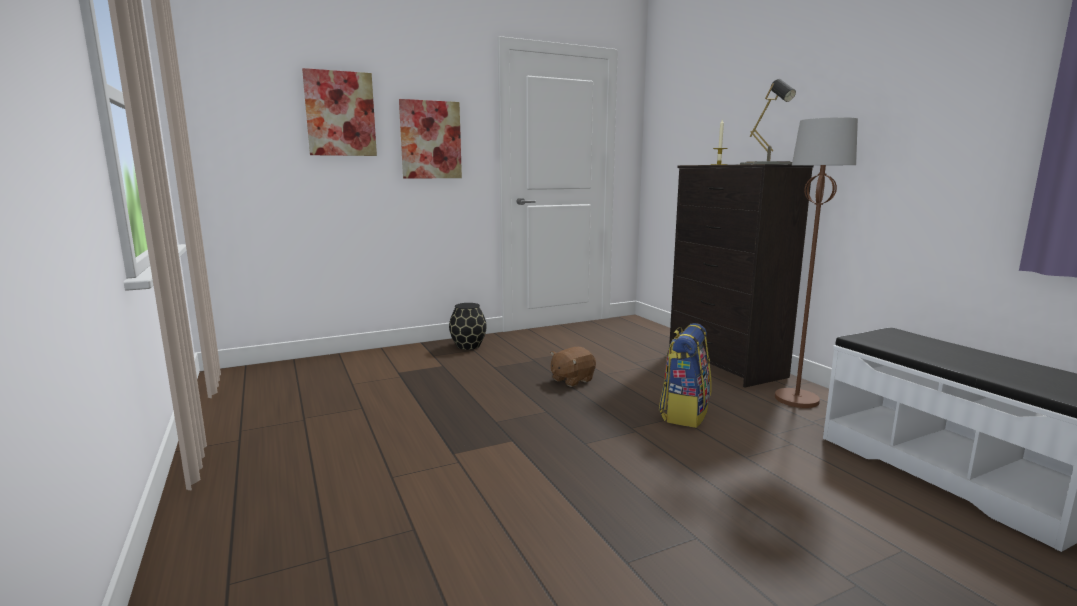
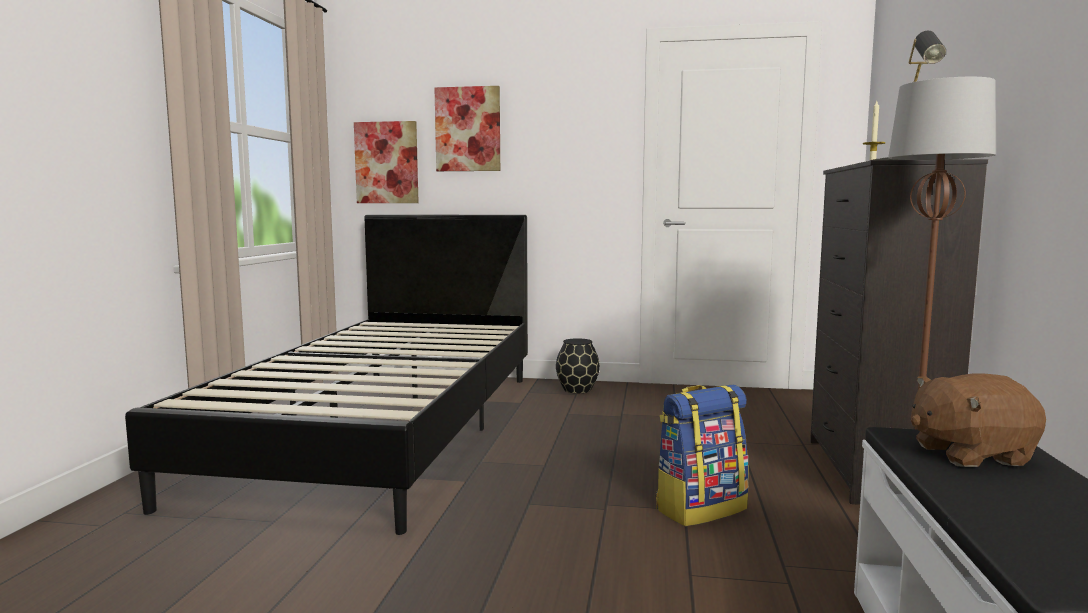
camera: 35 degrees right, 5 degrees down
(364, 415) = (386, 428): none -> black bed
(430, 140) = (559, 152): picture -> picture (387, 163)
(571, 380) = (628, 443): brown plush toy -> brown plush toy (969, 454)

